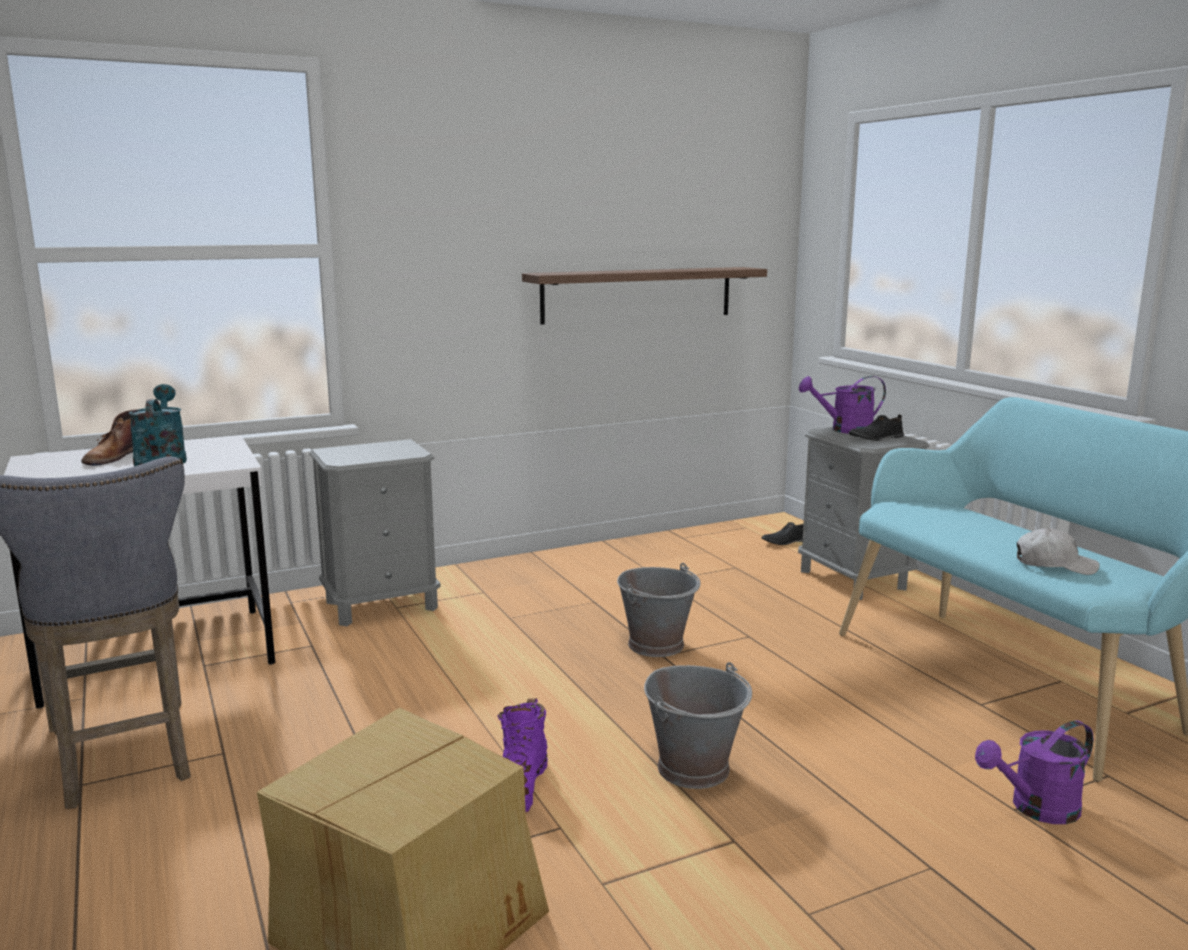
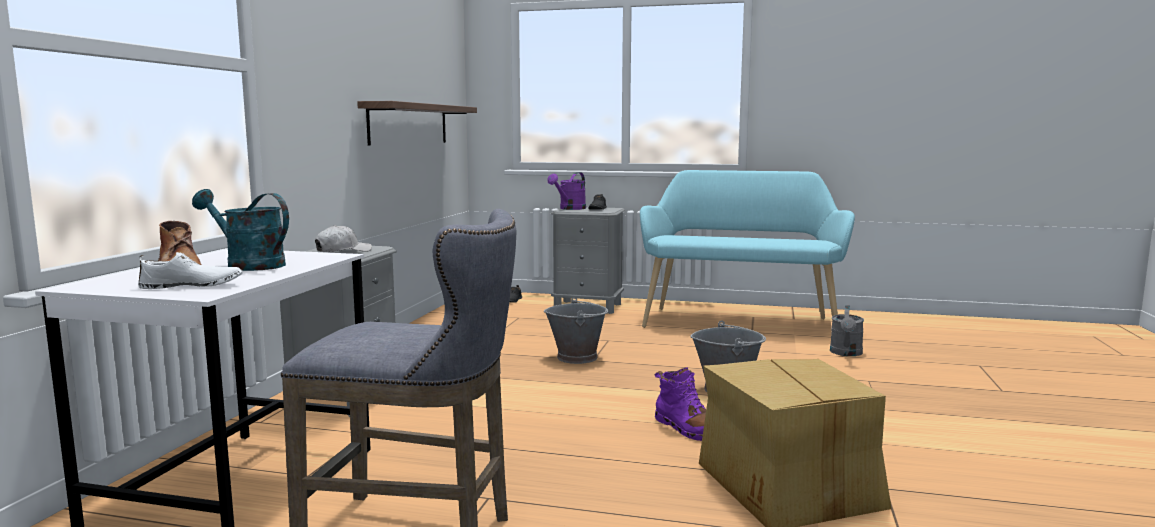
camera: 50 degrees left, 5 degrees down
(55, 475) = (192, 286): none -> white shoe
(1036, 809) = (846, 353): purple watering can -> grey watering can
(1054, 565) = (785, 241): white cap -> white cap (343, 251)

